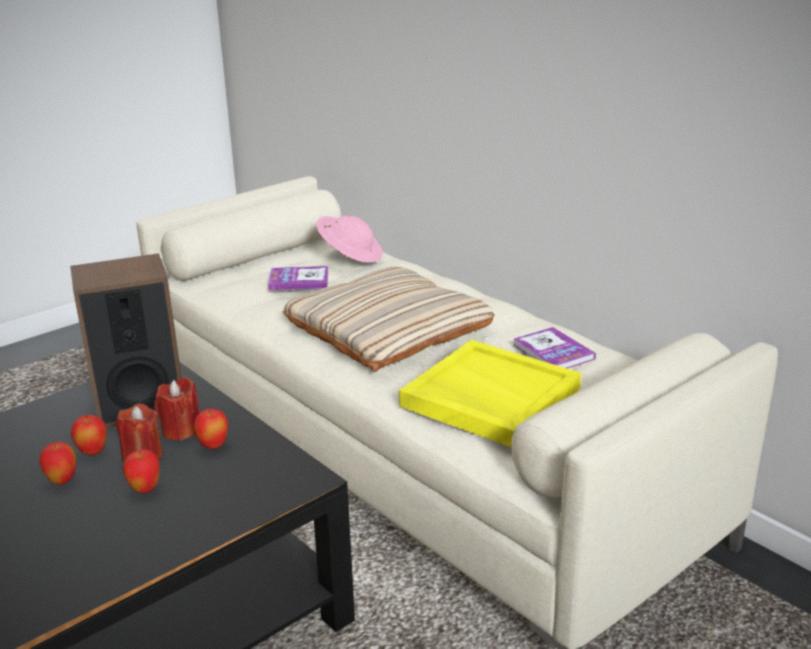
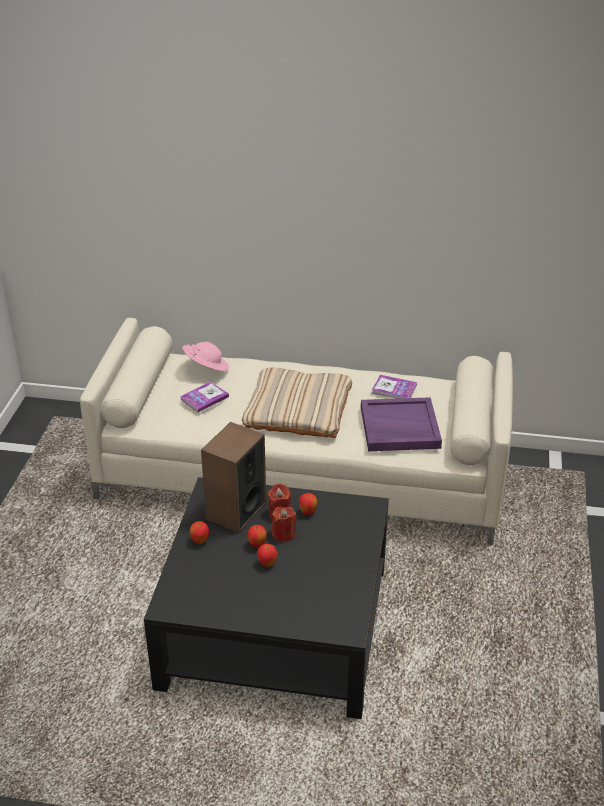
camera: 40 degrees left, 10 degrees up
(145, 489) = (311, 547): apple -> apple (200, 541)
(489, 397) = (399, 428): yellow tray -> purple tray

